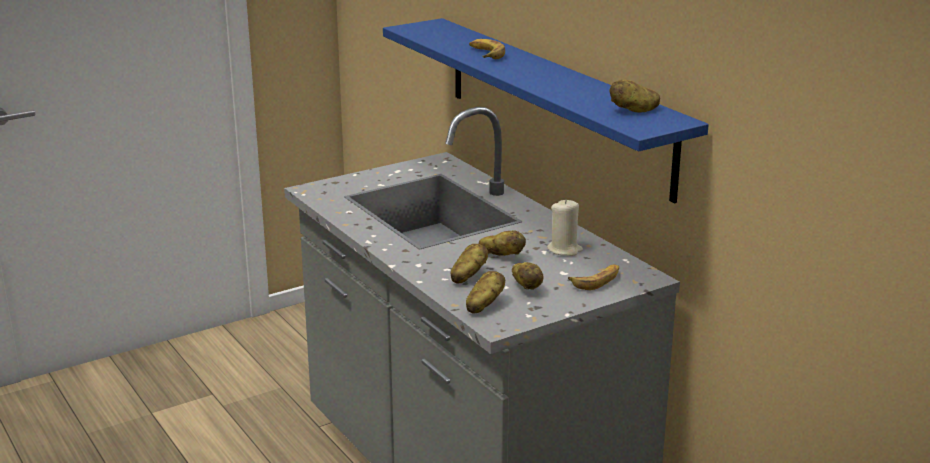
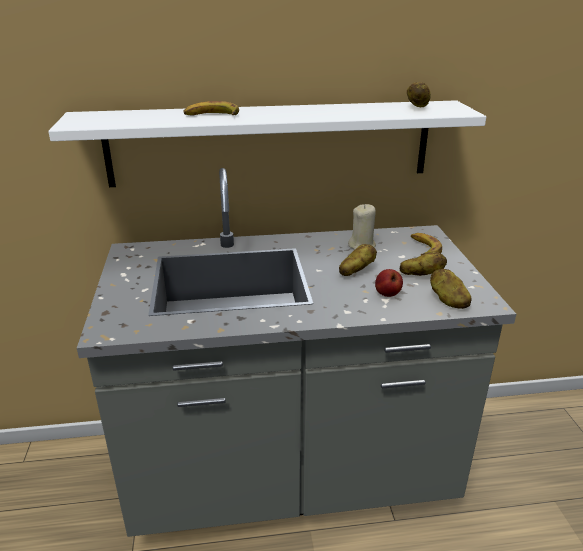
camera: 65 degrees left, 5 degrees up
(468, 276) = (387, 294): potato -> apple
(555, 104) = (270, 143): blue shelf -> white shelf

